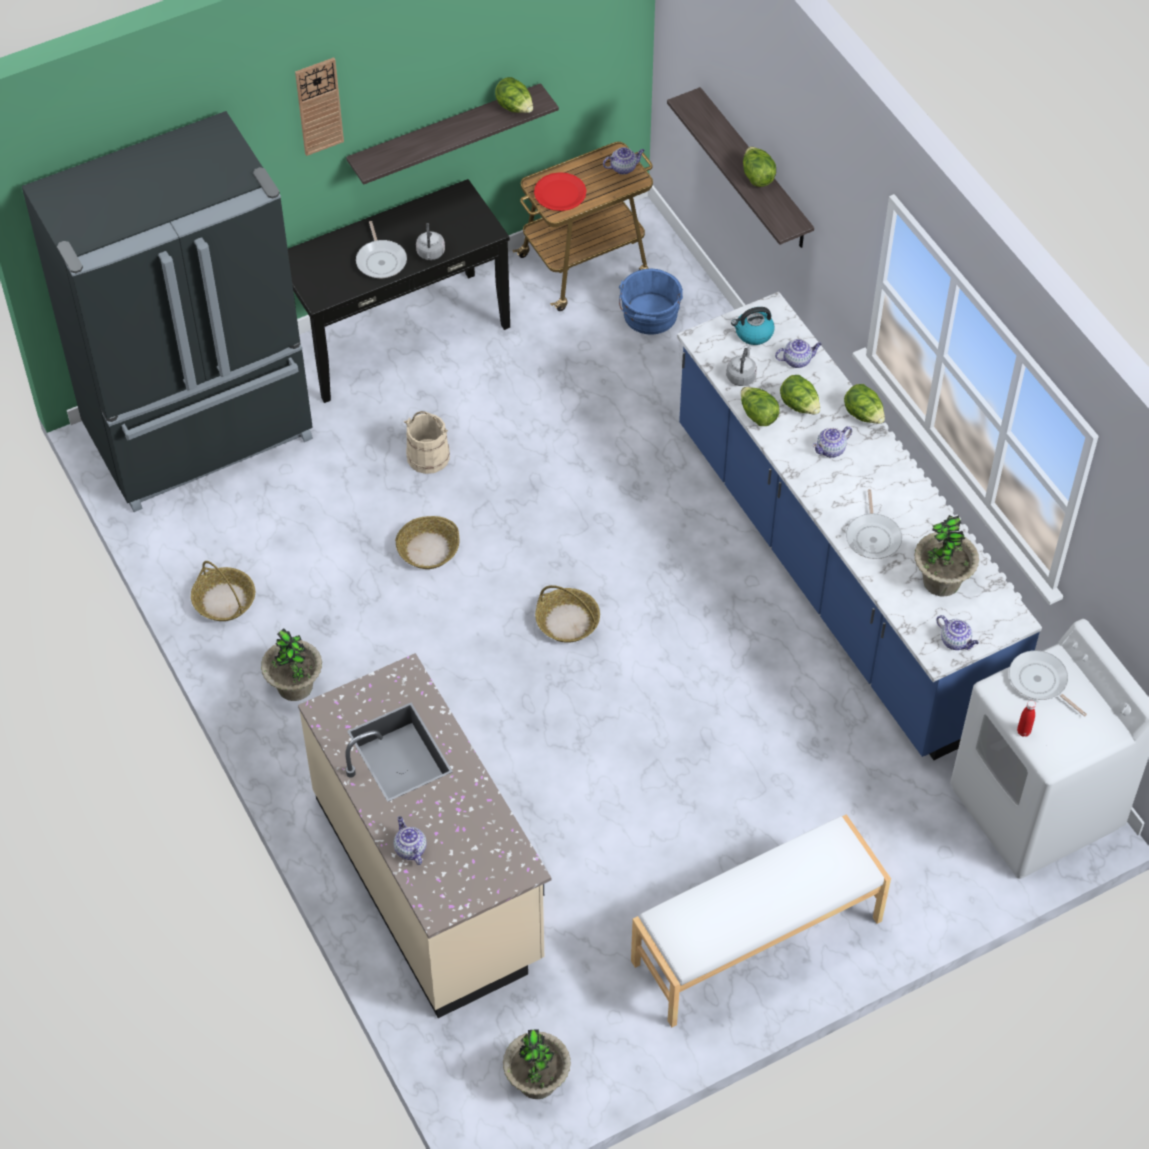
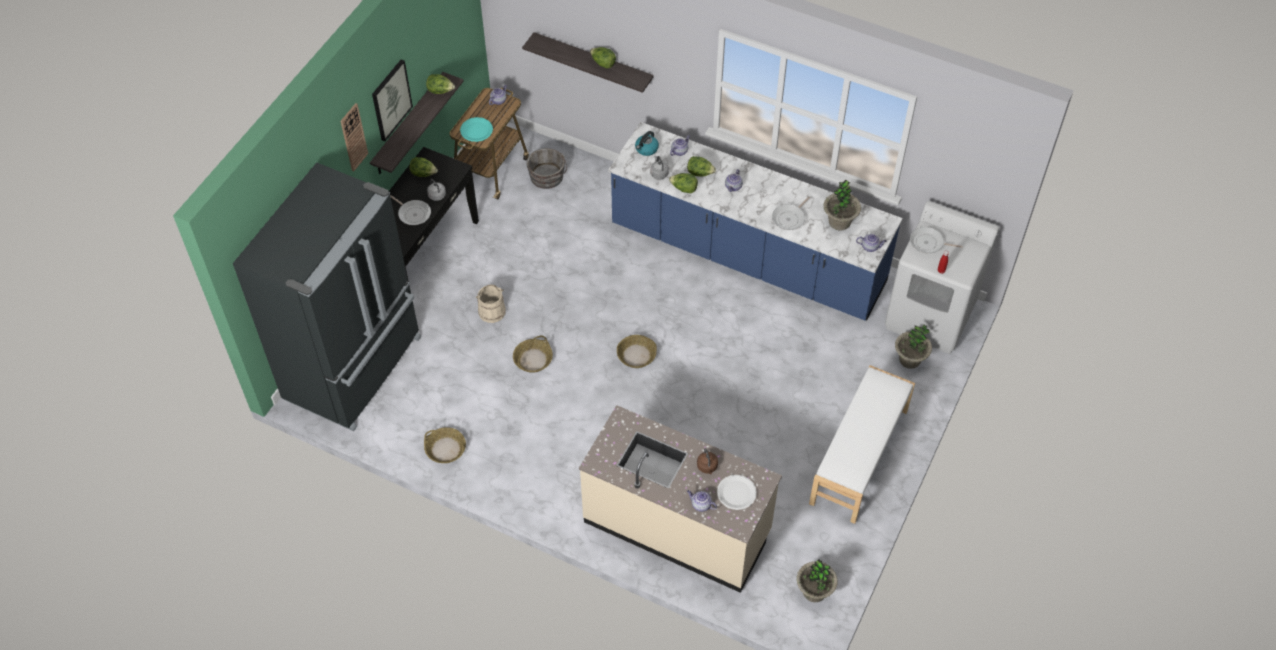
camera: 35 degrees left, 0 degrees up
(295, 686) = (523, 471): potted plant -> potted plant (909, 360)
(413, 82) = (391, 99): none -> picture
(461, 805) = (707, 467): none -> brown kettle
(470, 862) = (736, 493): none -> white plate
(560, 193) = (476, 130): red plate -> turquoise plate
(649, 317) = (547, 178): blue bucket -> grey bucket
(863, 415) = (734, 161): lettuce -> lettuce (423, 173)
(873, 536) = (790, 218): frying pan -> frying pan turned 75 degrees clockwise

